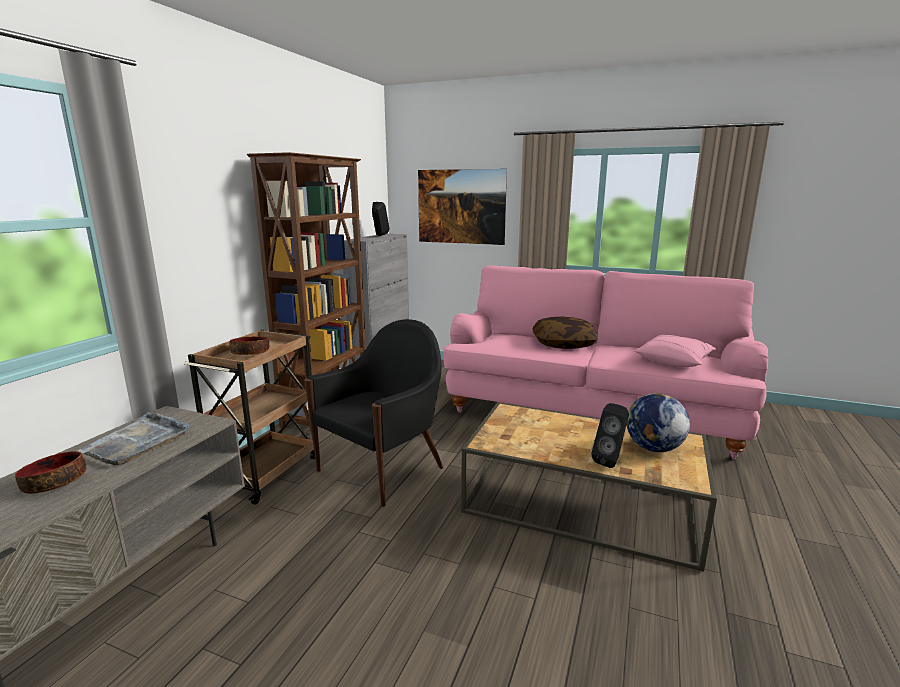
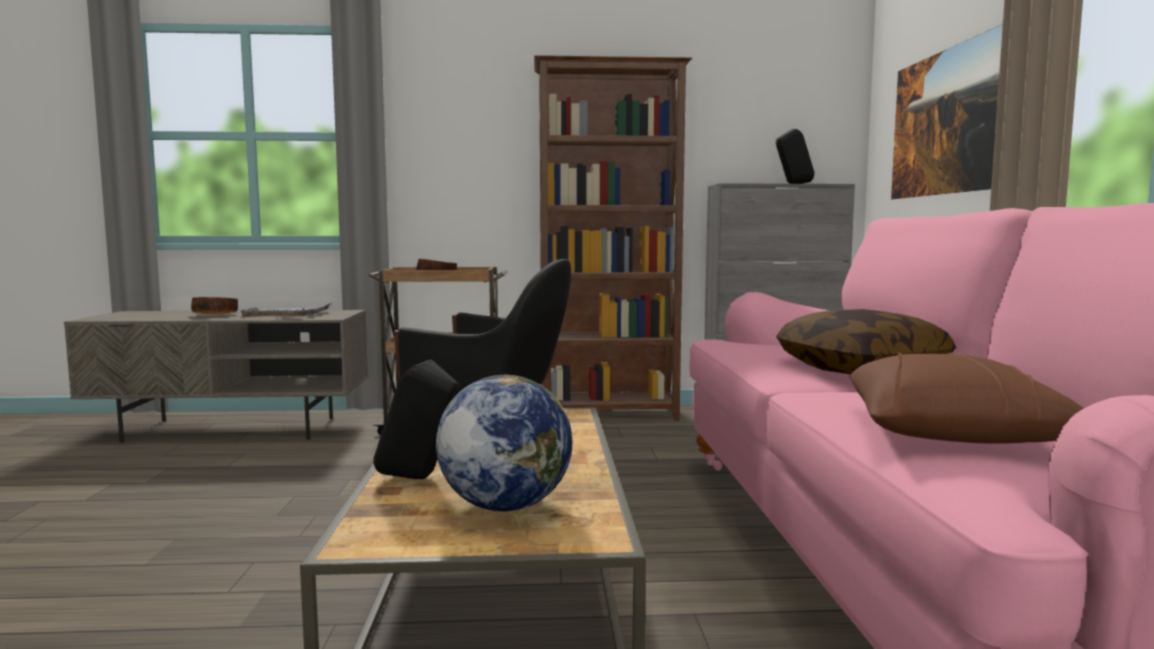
camera: 65 degrees right, 10 degrees down
(674, 361) = (953, 433): pink pillow -> brown pillow

